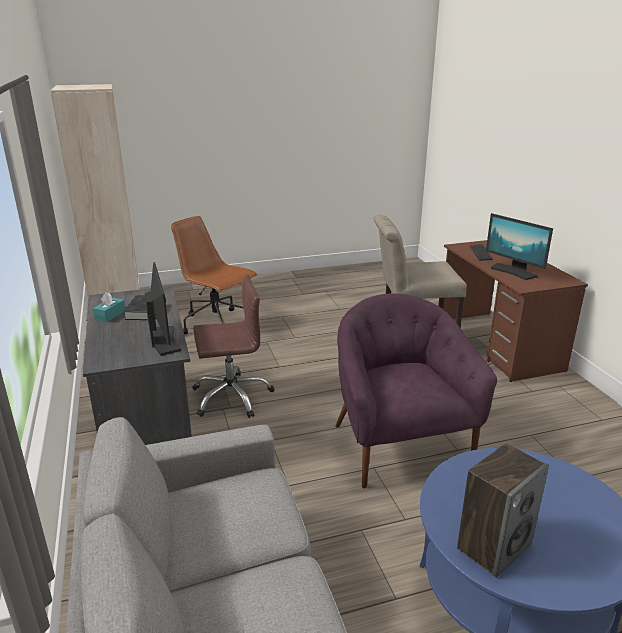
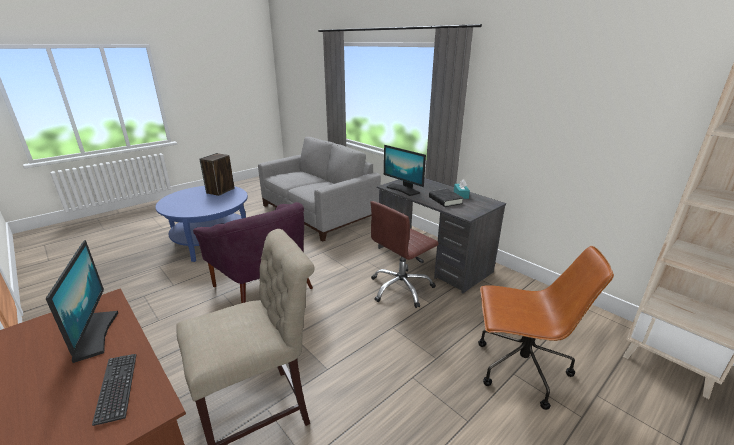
camera: 155 degrees right, 0 degrees up
(513, 271) = (93, 335): monitor -> monitor turned 45 degrees clockwise

